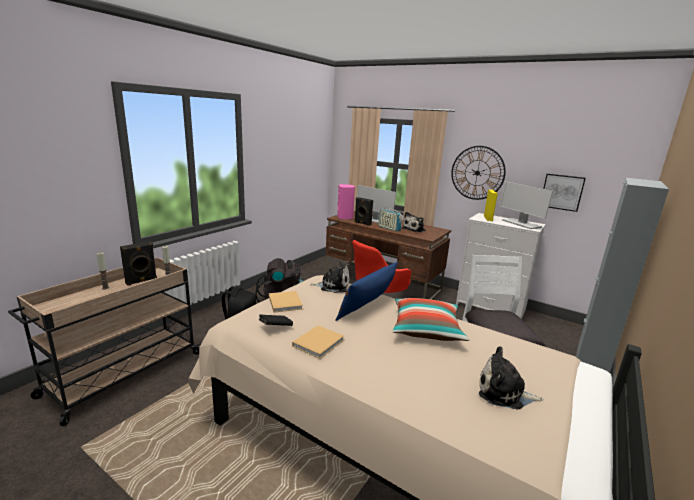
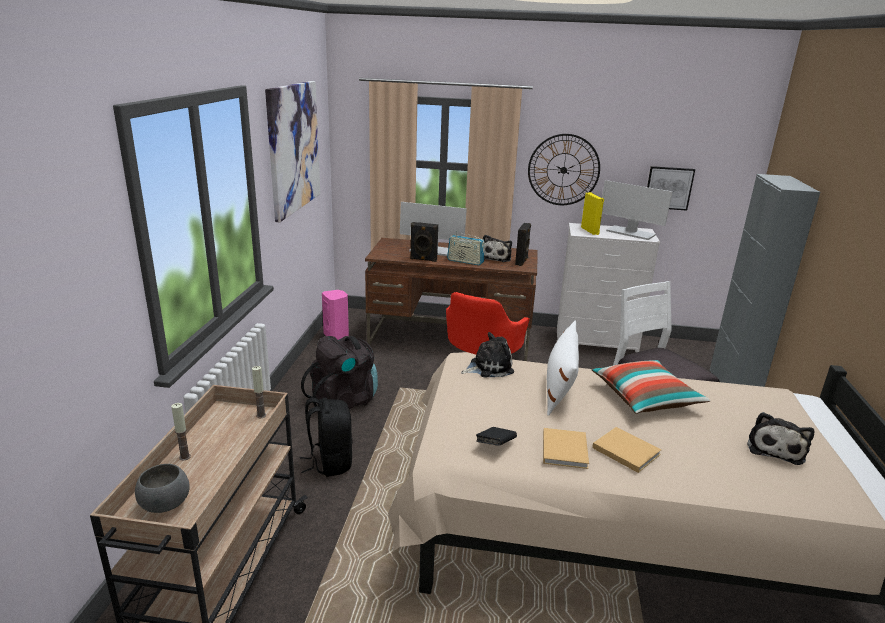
camera: 25 degrees left, 5 degrees up
(65, 305) = (165, 504): none -> grey bowl
(141, 281) = (225, 430): black speaker -> black speaker (522, 261)
(285, 302) = (463, 407): beige book -> beige book (624, 450)
(289, 142) = (293, 148): none -> picture
(345, 218) = (389, 253): pink speaker -> pink speaker (337, 336)
(367, 307) = (559, 387): blue pillow -> white pillow
(504, 393) = (775, 448): plush toy -> plush toy turned 60 degrees counterclockwise

